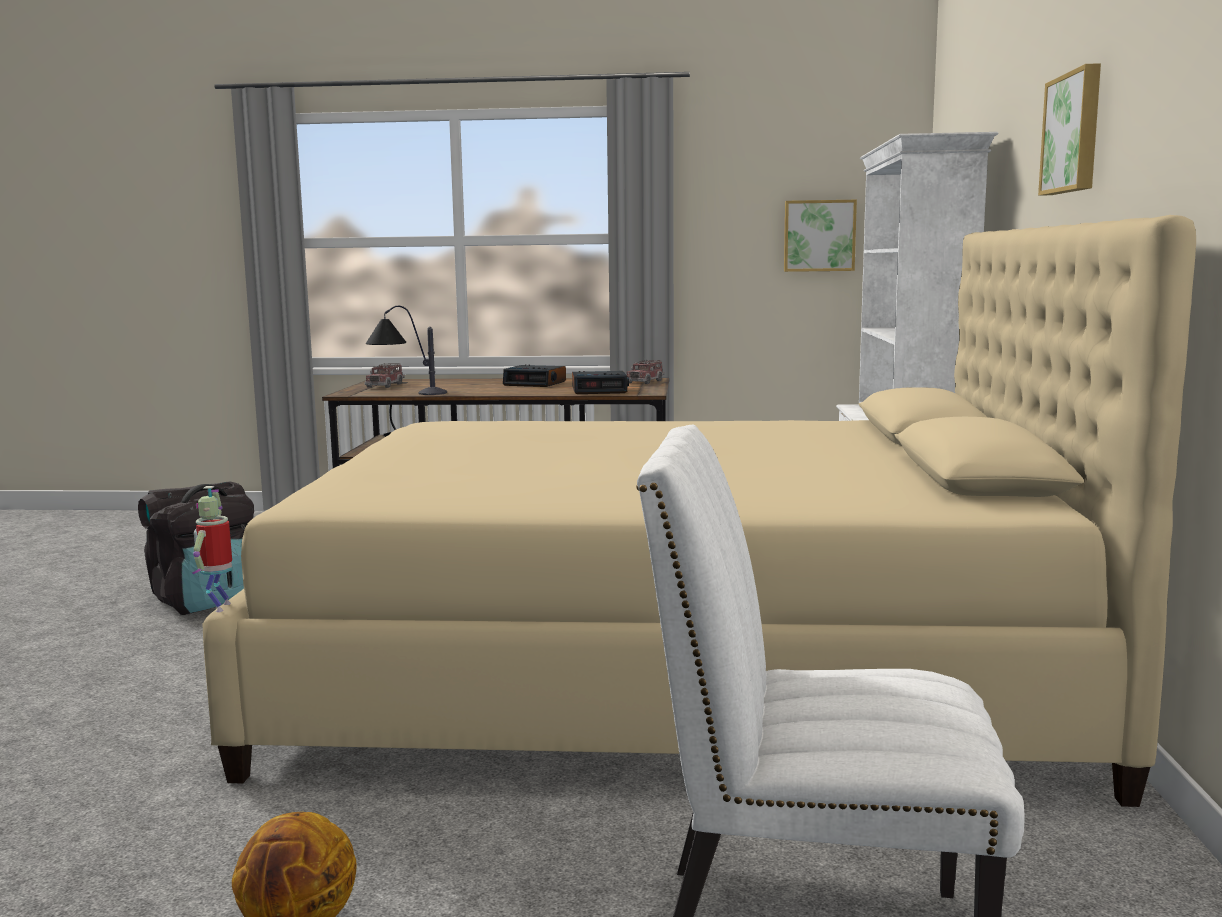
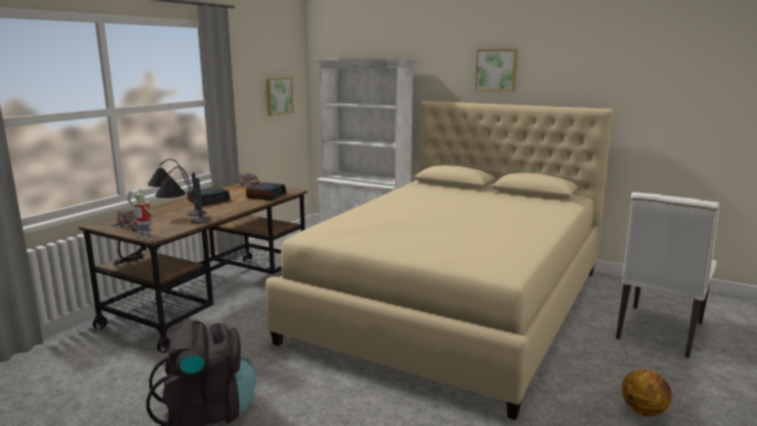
camera: 65 degrees left, 5 degrees up
(219, 607) = (514, 336): toy robot -> toy robot (145, 239)
(450, 386) = (177, 214): none -> table lamp

